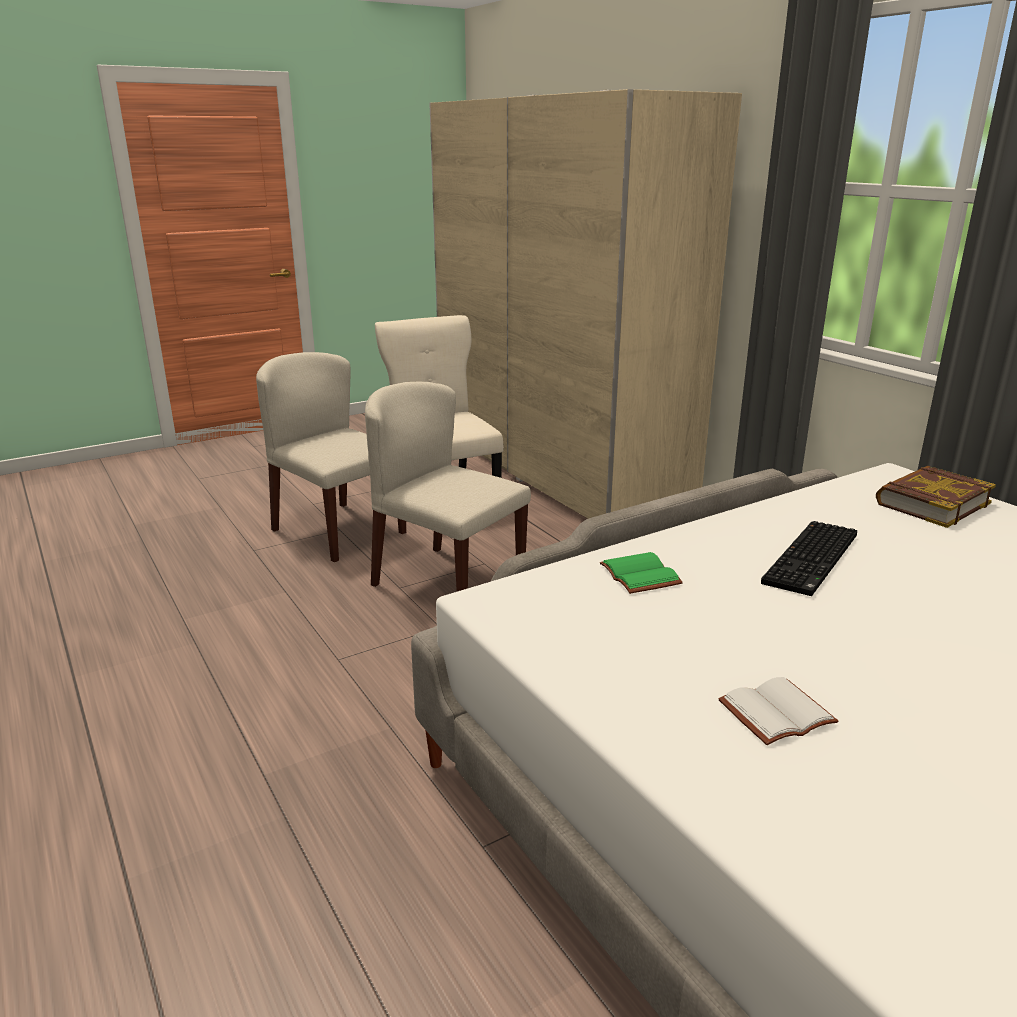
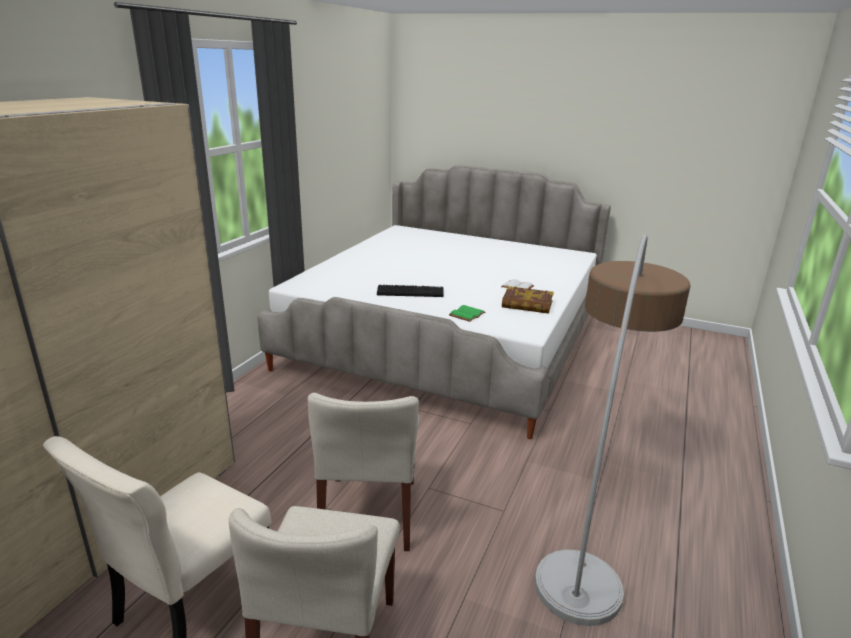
camera: 125 degrees left, 0 degrees up
(234, 727) = (594, 513): none -> floor lamp
(932, 503) = (323, 279): book -> book (527, 304)

